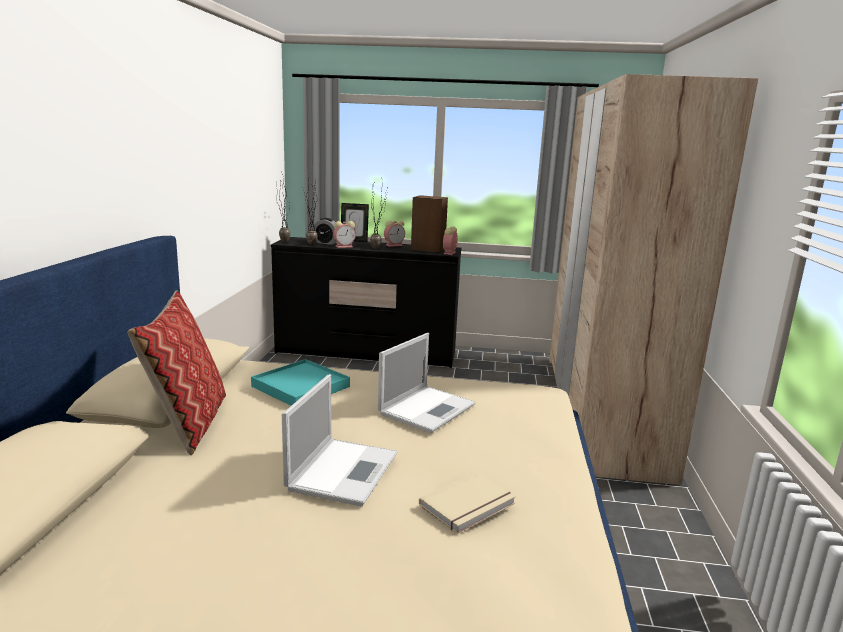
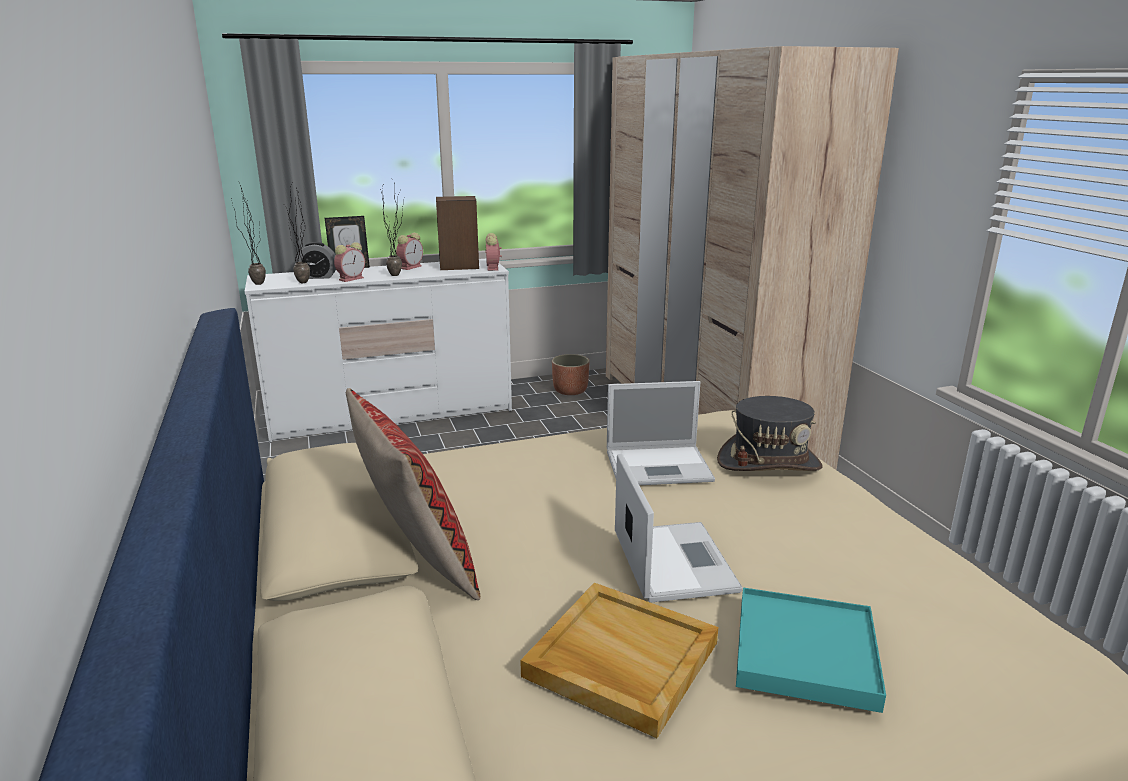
camera: 25 degrees left, 5 degrees up
(219, 519) = (619, 660): none -> beige tray
(301, 387) = (493, 478): turquoise tray -> turquoise tray (805, 653)
(367, 353) = (393, 414): black dresser -> white dresser
(428, 408) = (660, 466): laptop -> laptop turned 75 degrees clockwise
(469, 505) = (831, 557): beige book -> none
(510, 364) = (570, 391): none -> planter
(519, 428) = (769, 463): none -> grey hat

